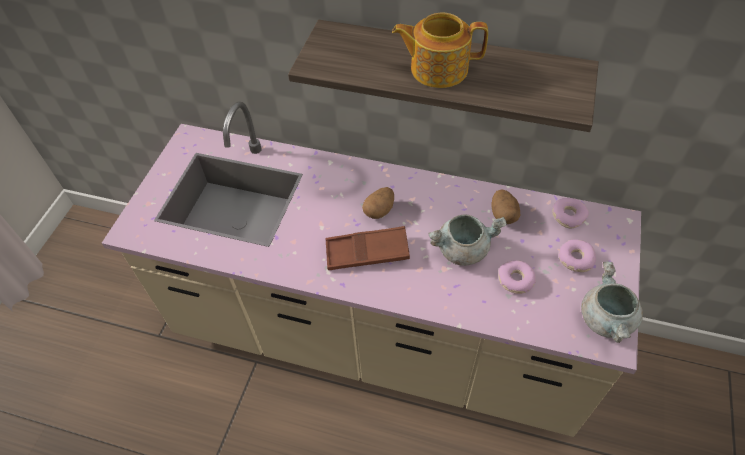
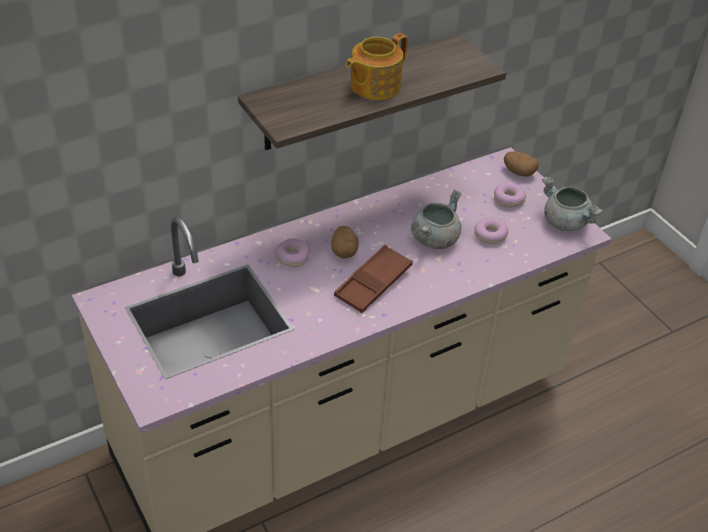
camera: 50 degrees left, 10 degrees down
(503, 214) = (432, 200): potato -> potato (519, 172)
(568, 216) = (473, 176): donut -> donut (292, 257)

